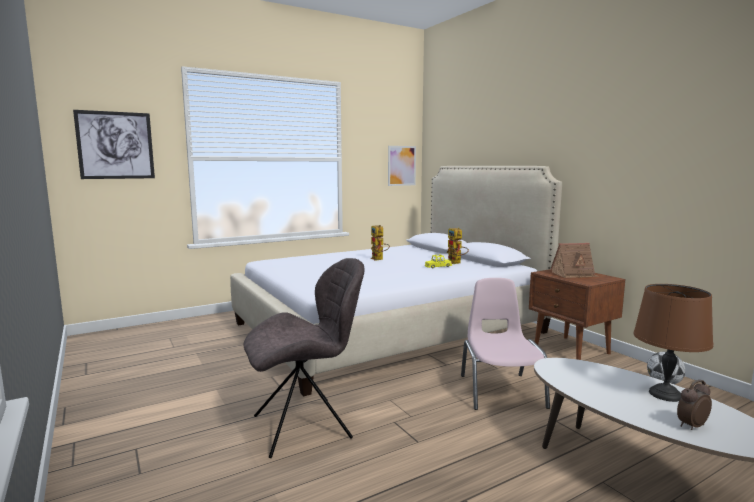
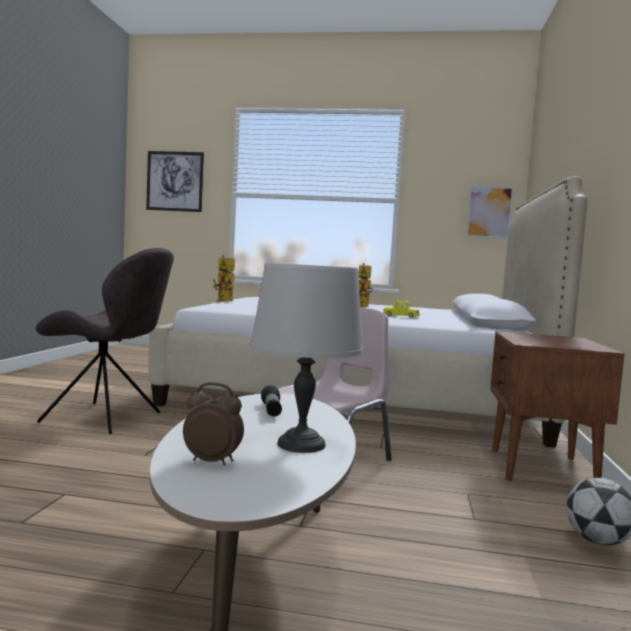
camera: 40 degrees right, 5 degrees down
(456, 263) = (439, 319): toy robot -> toy robot (224, 301)
(574, 274) = (551, 340): toy house -> none
(584, 377) = (271, 410): none -> flashlight
(664, 394) = (300, 444): brown table lamp -> grey table lamp

